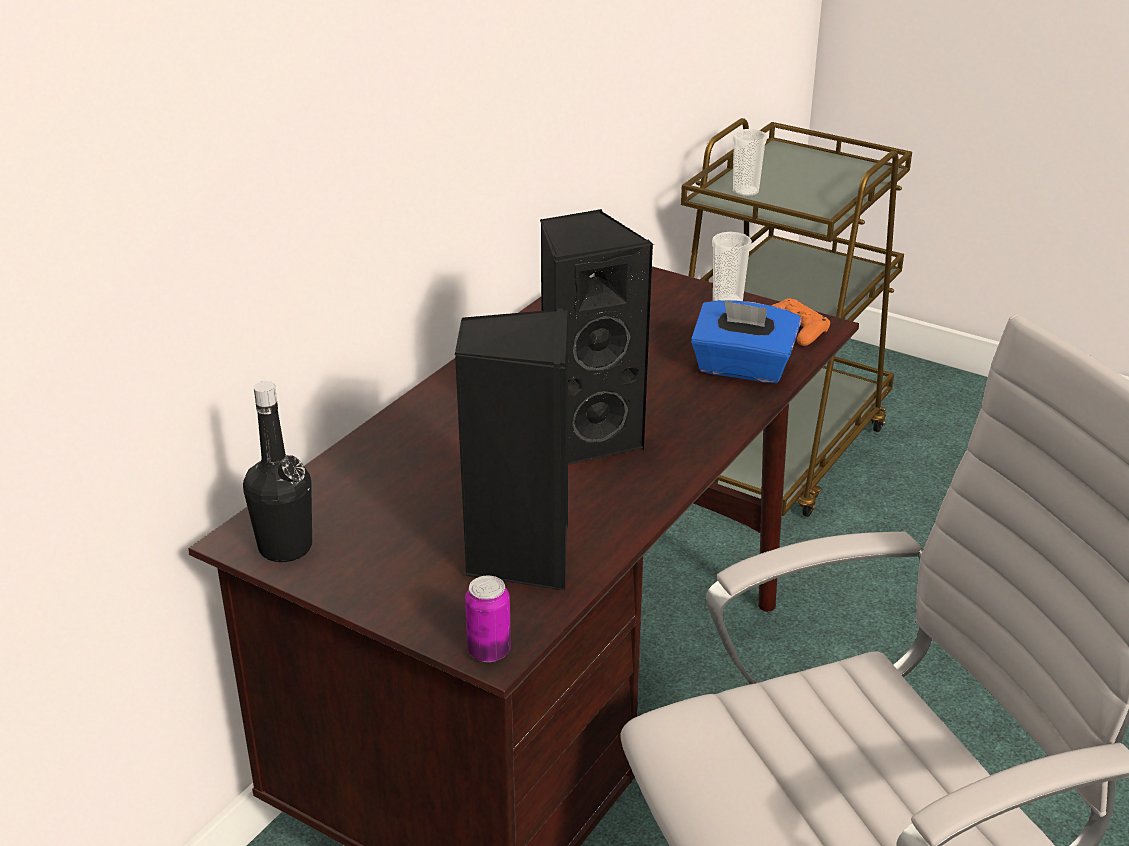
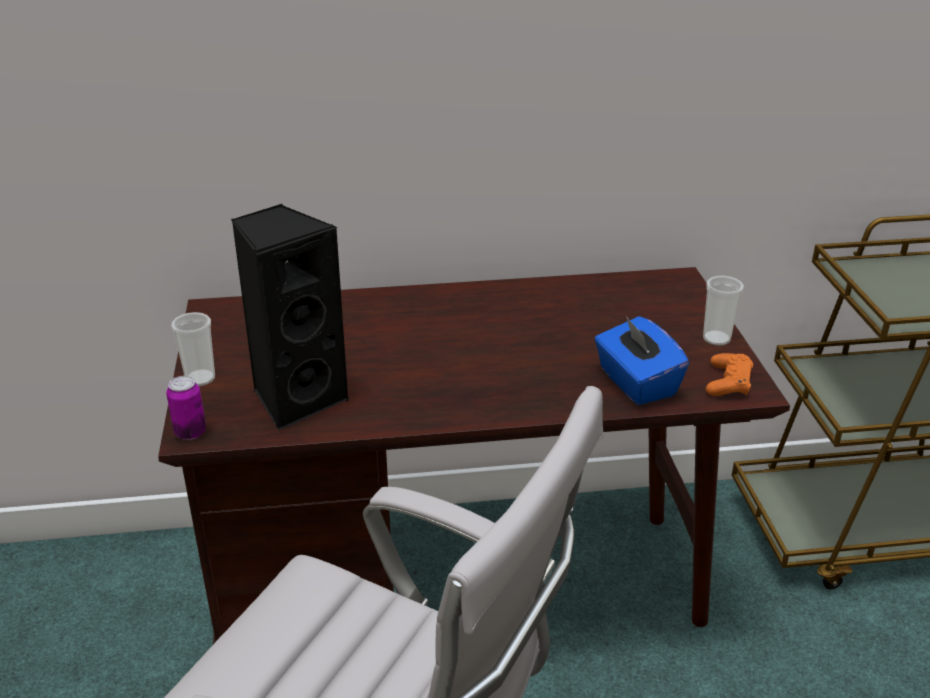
camera: 50 degrees right, 0 degrees up
(285, 547) = (219, 324): black bottle -> none
(587, 437) = (458, 363): black speaker -> none
(745, 191) = (880, 275): cup -> cup (200, 378)

